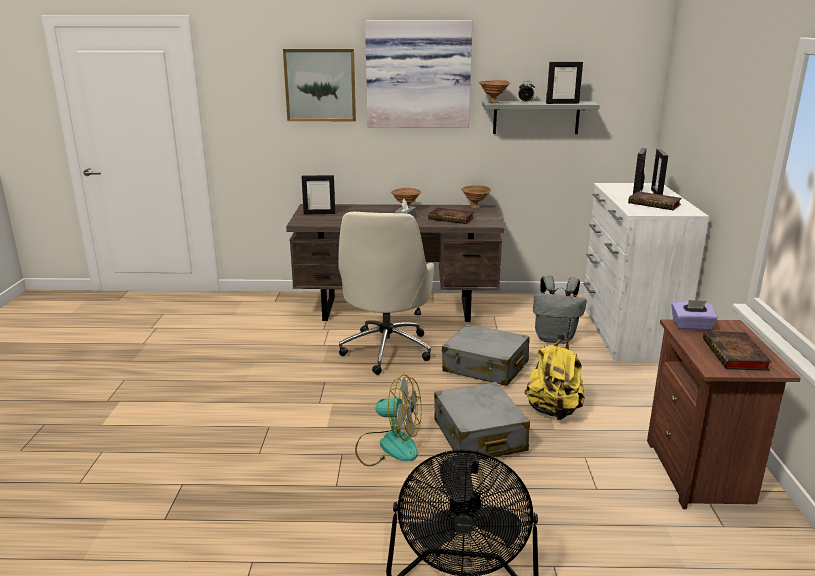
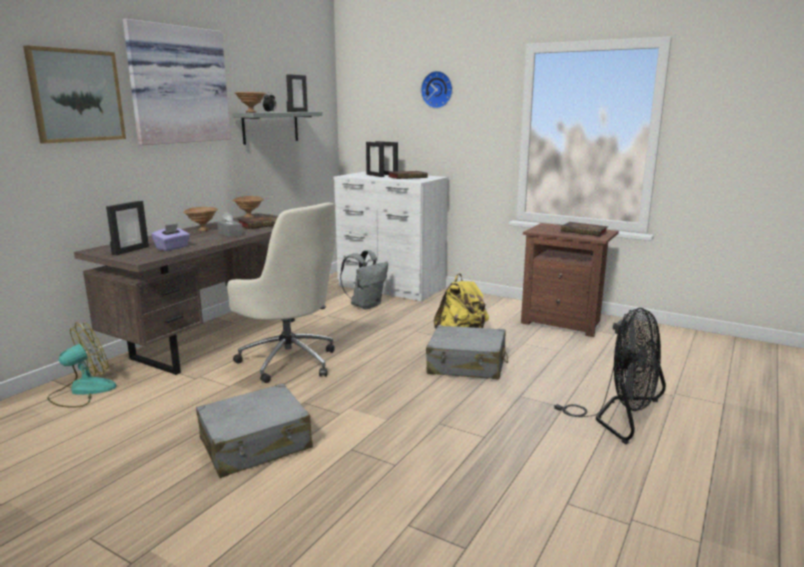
camera: 60 degrees left, 5 degrees down
(388, 446) = (446, 400): fan -> fan (82, 391)
(485, 367) = (374, 336): grey suitcase -> grey suitcase (256, 444)
(691, 326) = (540, 230): purple tissue box -> purple tissue box (172, 248)
(723, 92) = (437, 89): none -> wall clock

